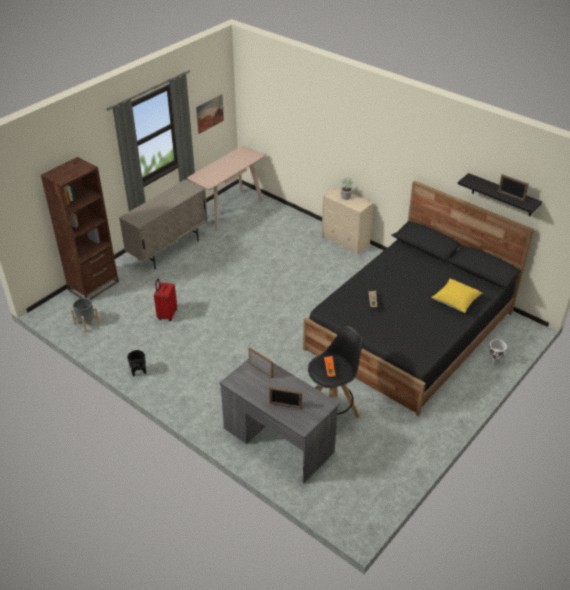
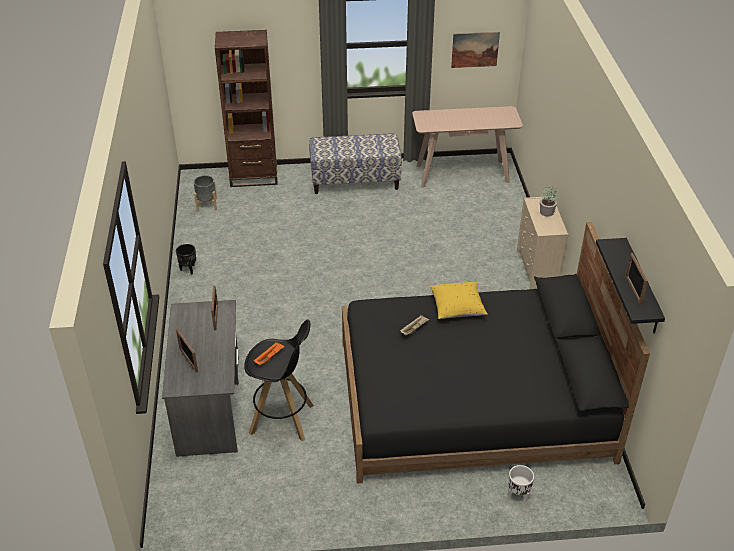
camera: 45 degrees right, 0 degrees up
(167, 315) = (274, 236): red suitcase -> none
(169, 250) = (355, 181): beige cabinet -> bench
(455, 301) = (506, 388): yellow pillow -> yellow pillow (457, 308)

